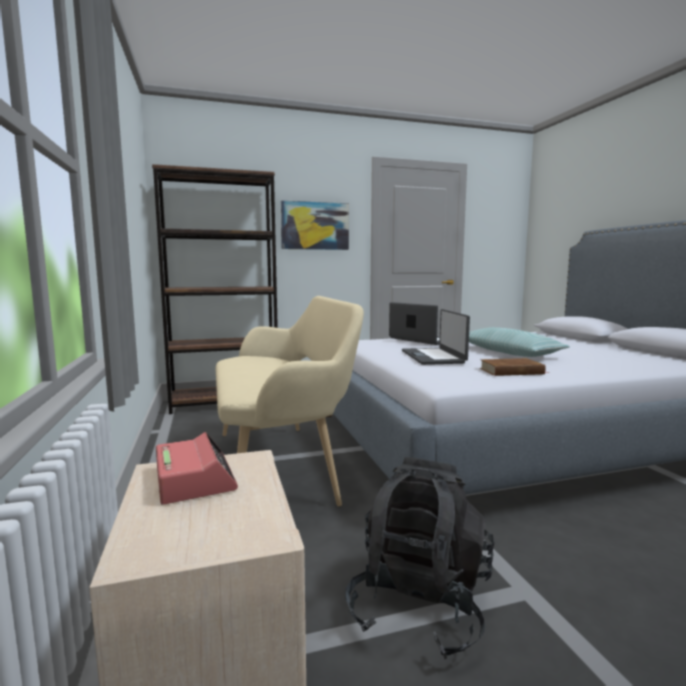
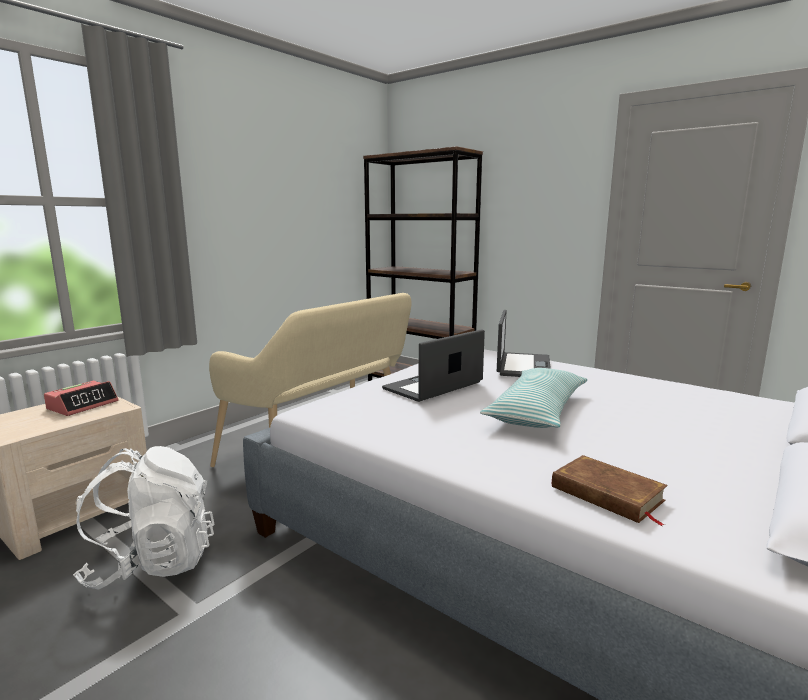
camera: 55 degrees right, 5 degrees up
(315, 226) = (533, 200): picture -> none
(419, 604) = (152, 563): black backpack -> white backpack
(511, 371) = (410, 426): brown book -> brown book (607, 494)

